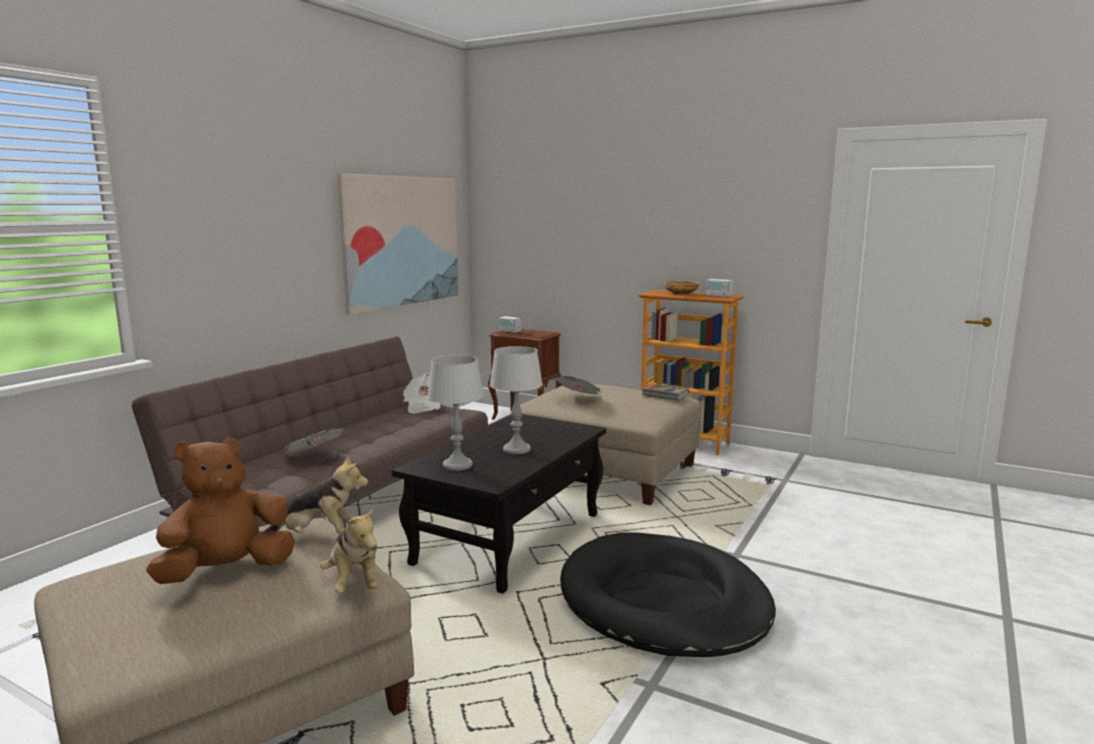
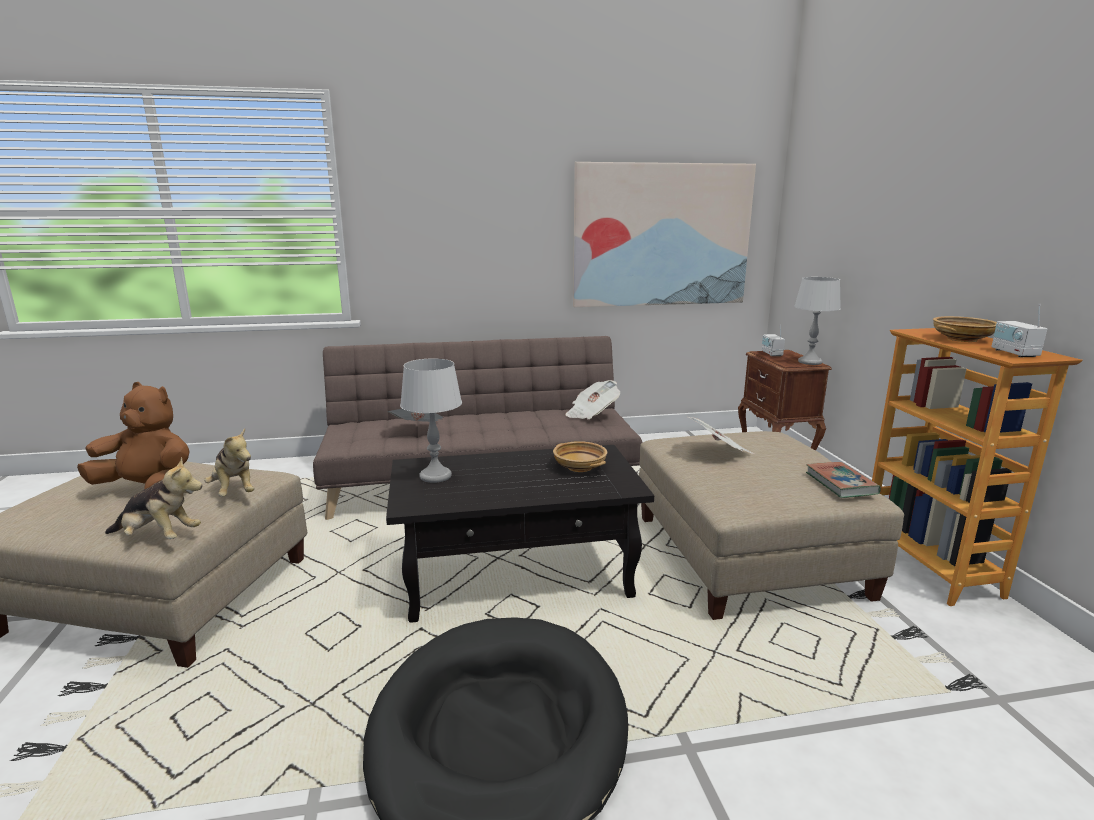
camera: 50 degrees right, 5 degrees up
(354, 582) = (158, 537): plush toy -> plush toy turned 105 degrees counterclockwise
(516, 450) = (511, 482): grey table lamp -> grey table lamp (809, 362)
(531, 429) = (580, 467): none -> beige bowl

